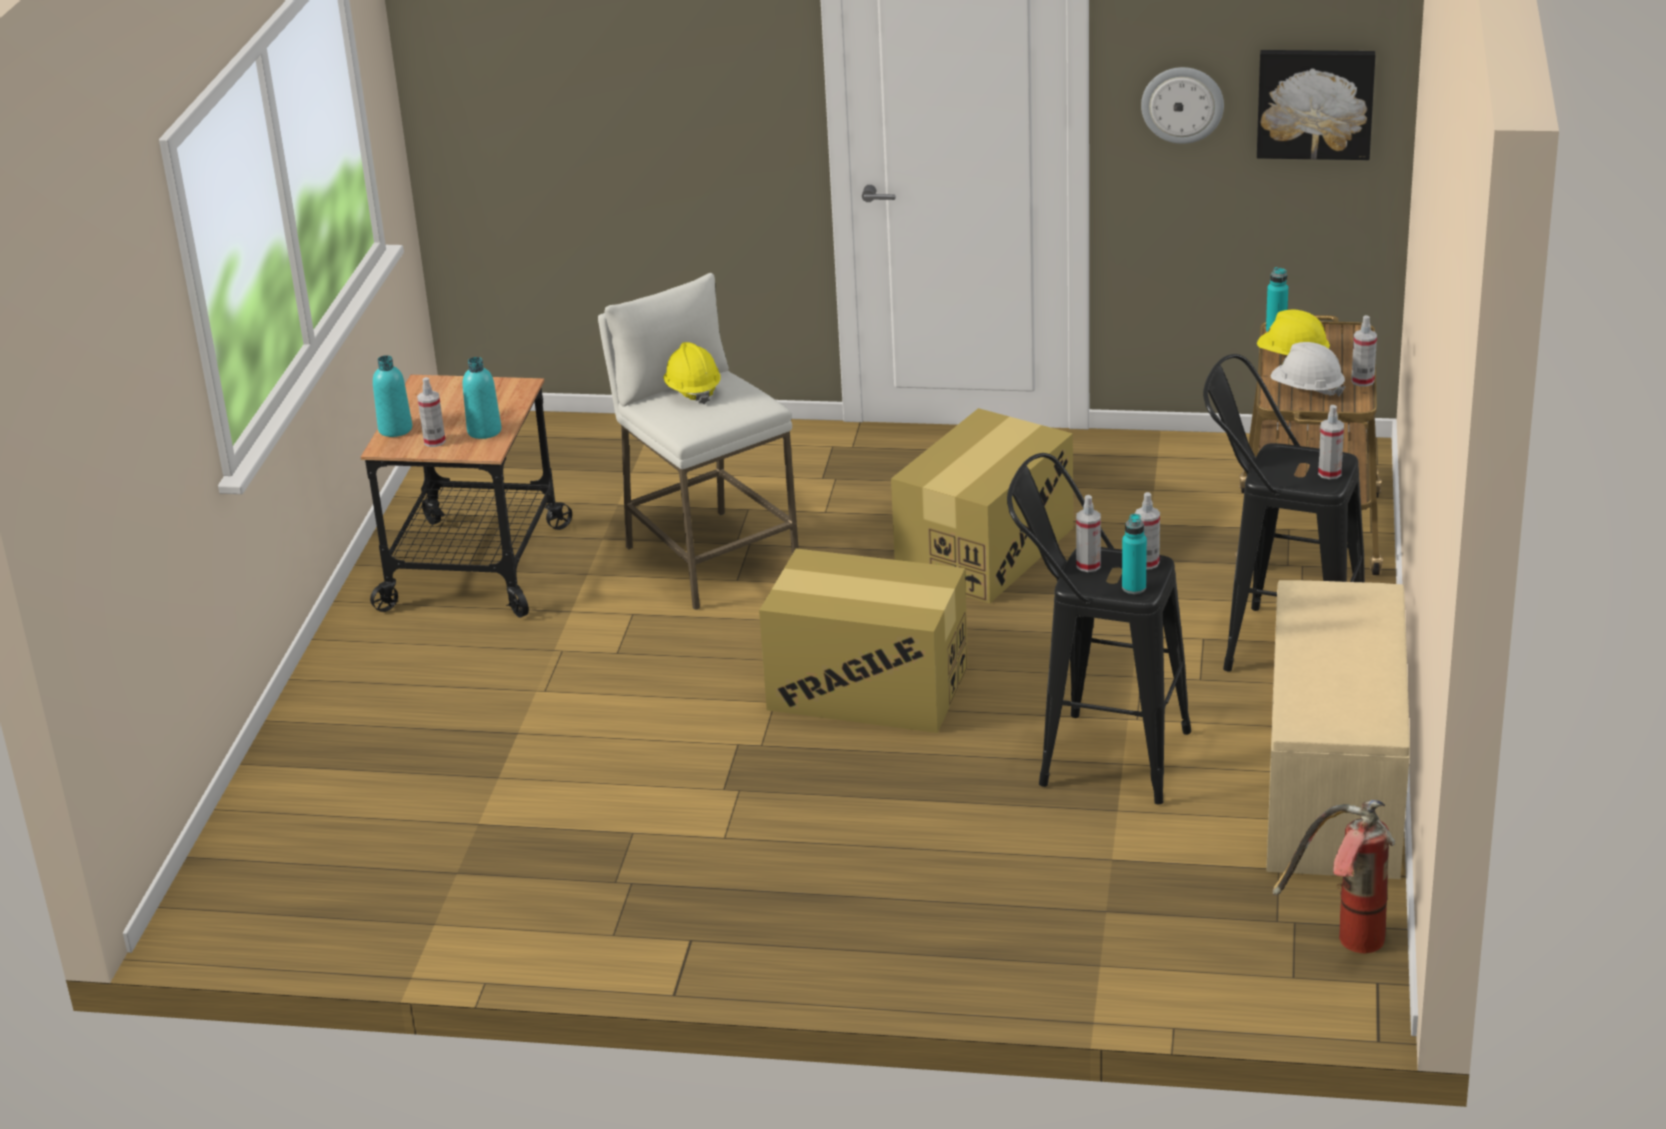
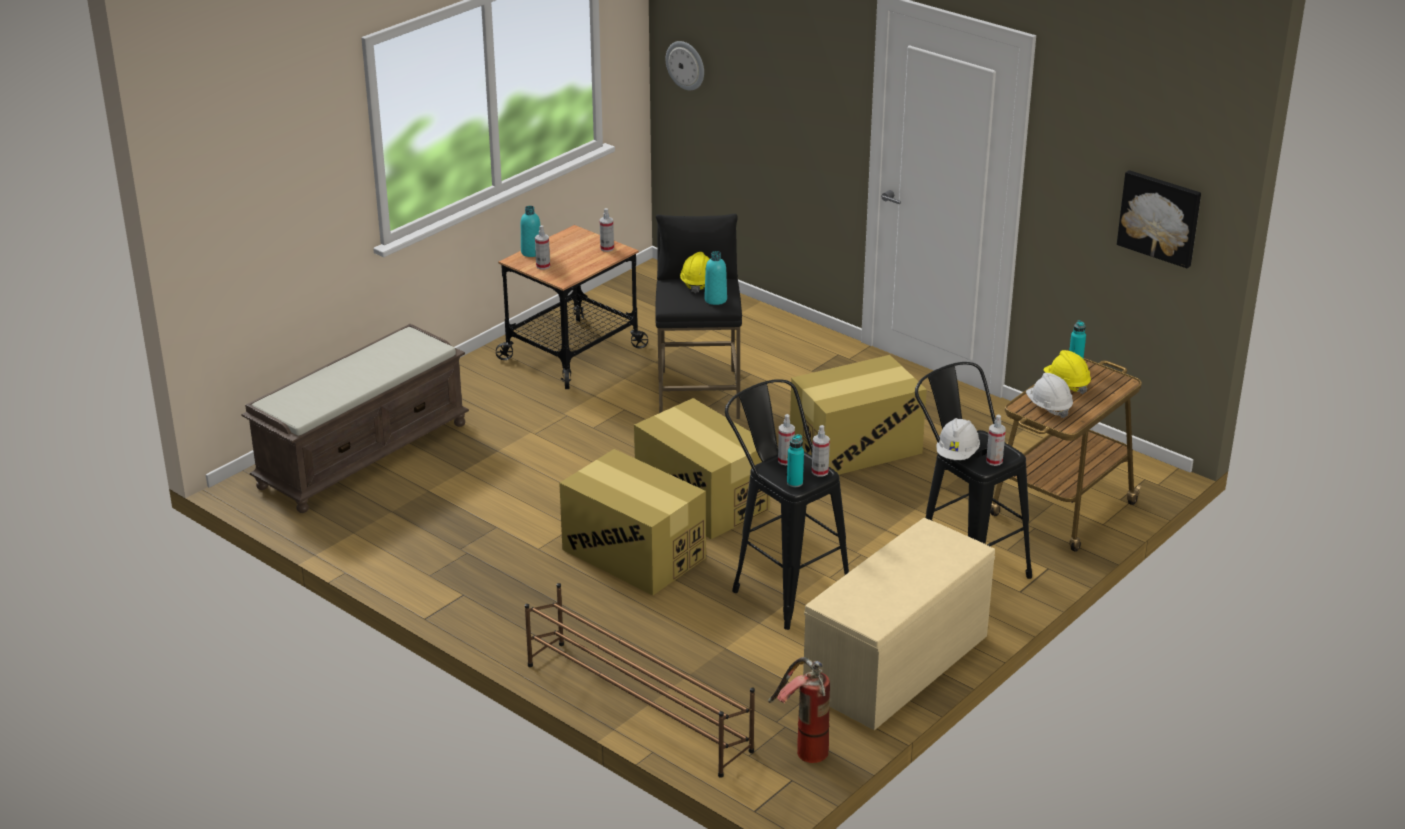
camera: 30 degrees right, 0 degrees up
(323, 812) = (363, 454): none -> brown bench
(484, 431) = (574, 269): turquoise bottle -> turquoise bottle (715, 300)
(710, 558) = (698, 394): white stool -> black stool
(858, 791) = (633, 553): none -> cardboard box
(1088, 980) = (637, 706): none -> brown shoe rack
(1182, 104) = (1078, 193): wall clock -> wall clock (686, 65)
(1278, 481) = (957, 454): none -> white hard hat
(1362, 381) = (1089, 414): spray bottle -> spray bottle (607, 248)

